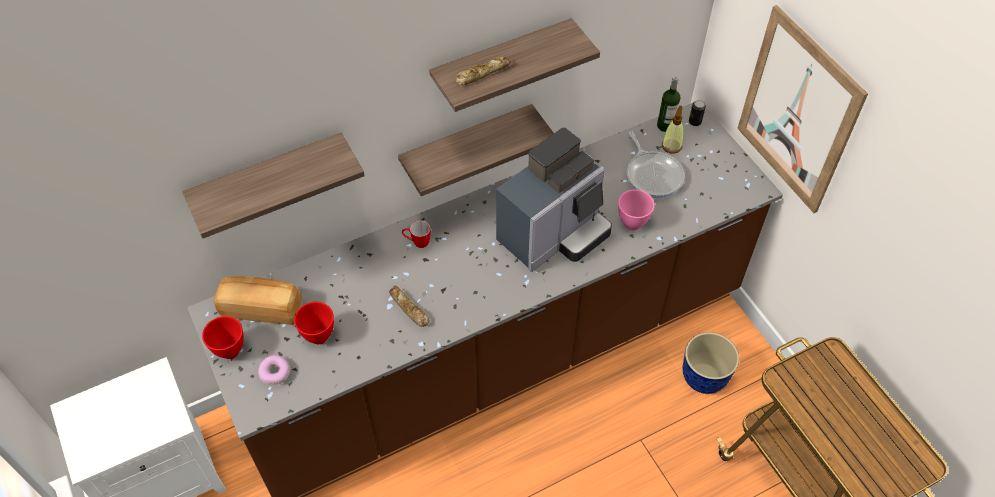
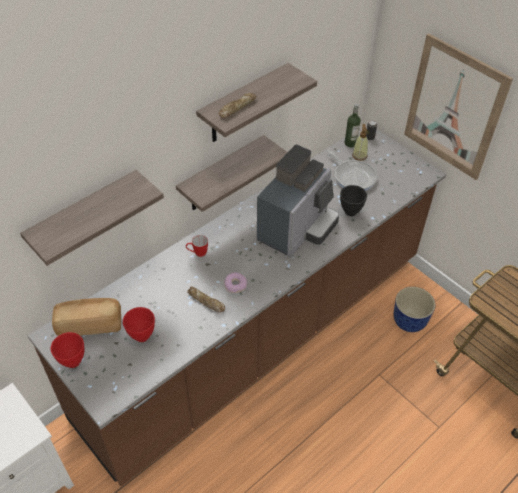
camera: 15 degrees left, 5 degrees down
(275, 372) = (114, 370): donut -> donut (235, 285)
(632, 223) = (350, 211): pink bowl -> black bowl

